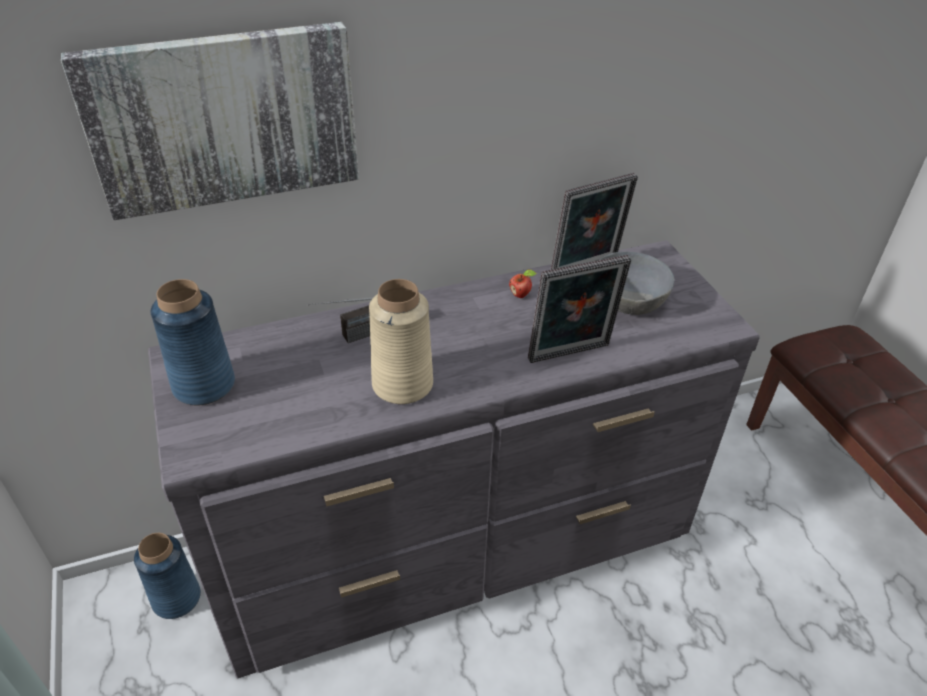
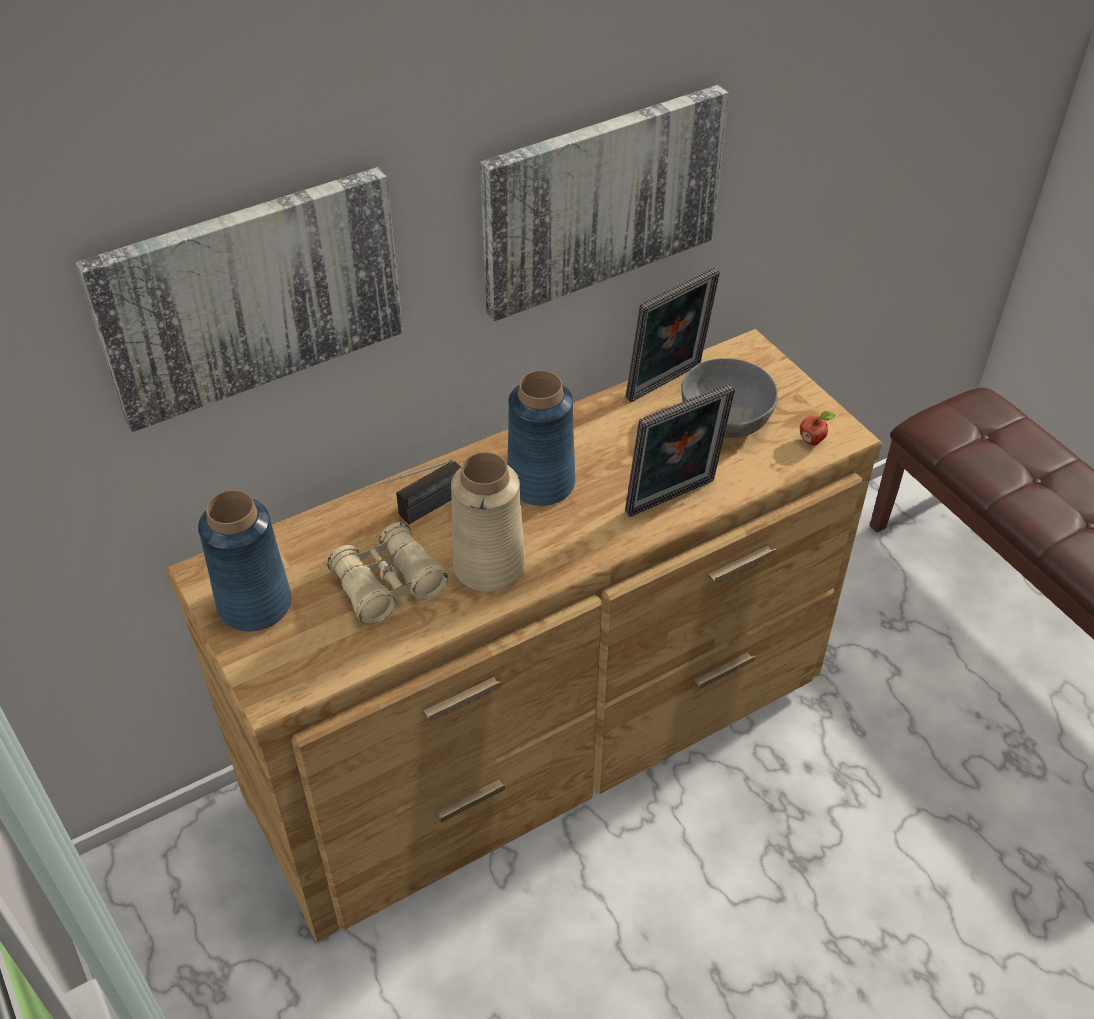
camera: 10 degrees left, 5 degrees up
(177, 598) = (210, 863): blue vase -> blue vase (541, 483)
(315, 386) = (388, 585): none -> beige binoculars
(458, 542) = (545, 733): grey dresser -> brown dresser
(521, 295) = (598, 430): apple -> apple (813, 441)
(541, 96) = (600, 199): none -> picture

